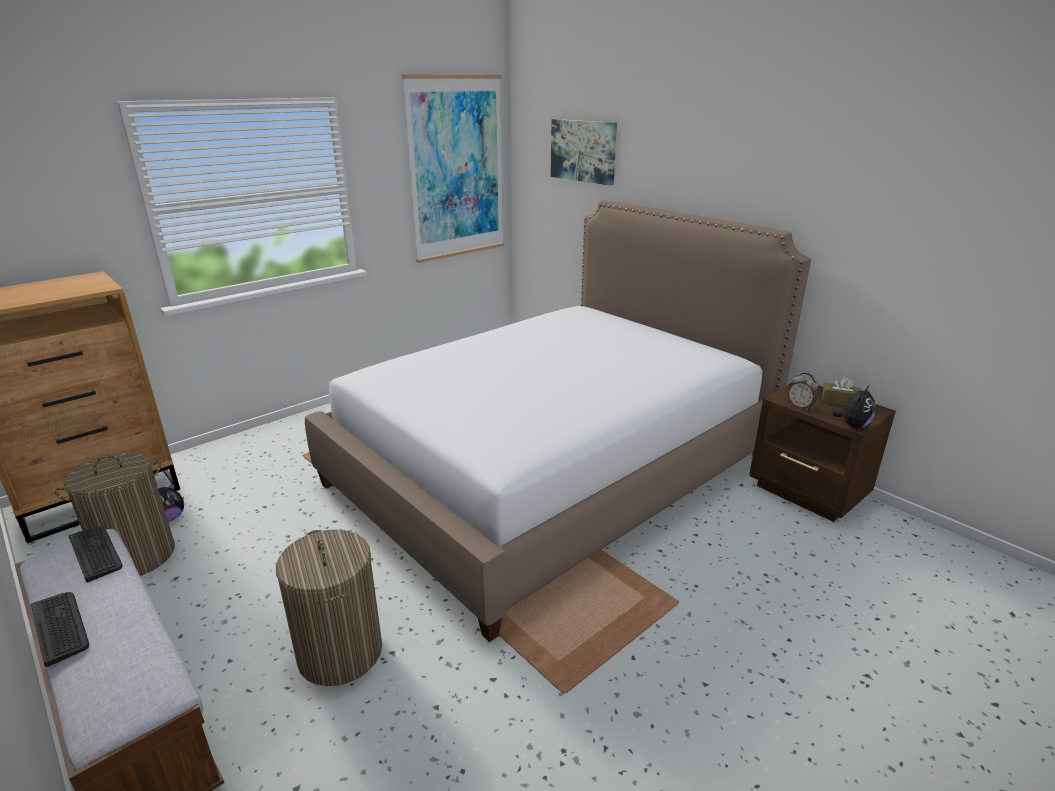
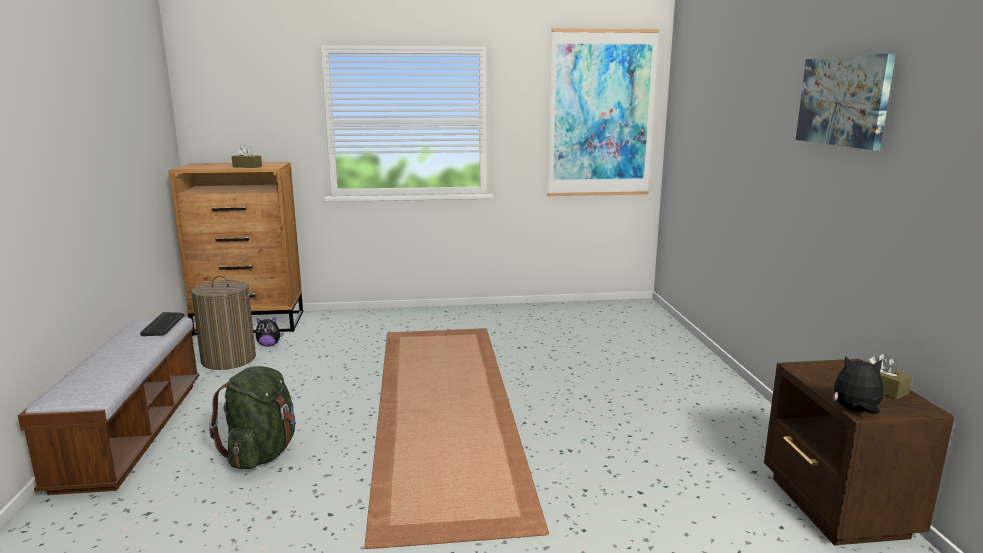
camera: 35 degrees right, 10 degrees down
(60, 627) = (102, 350): keyboard -> none
(61, 292) = (247, 166): none -> brown tissue box
(340, 652) = (262, 453): laundry basket -> green backpack
(552, 471) = (563, 398): bed -> none
(583, 151) = (710, 96): picture -> picture (843, 101)
(800, 406) = (812, 379): alarm clock -> none
(852, 426) = (855, 411): plush toy -> plush toy turned 150 degrees counterclockwise

